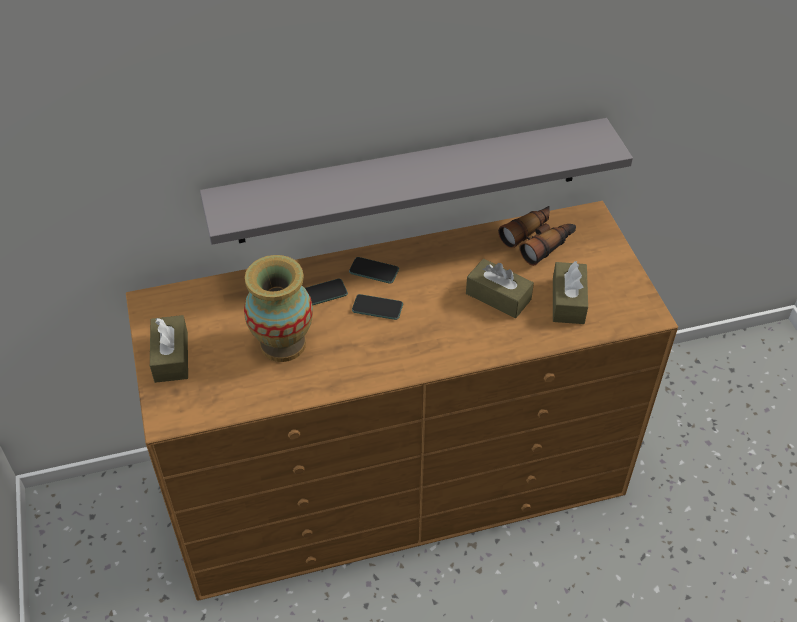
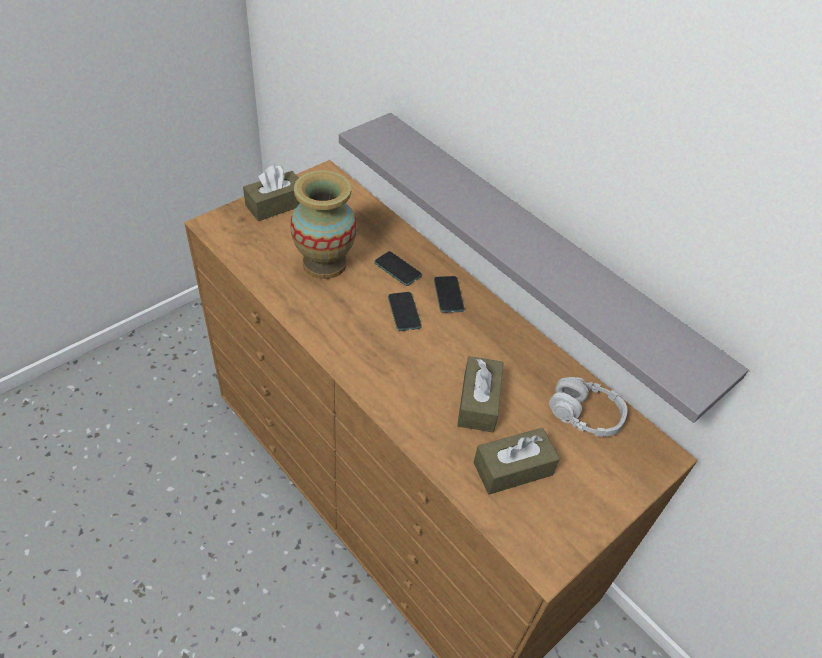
camera: 60 degrees right, 0 degrees up
(538, 240) = (584, 414): binoculars -> grey headphones

